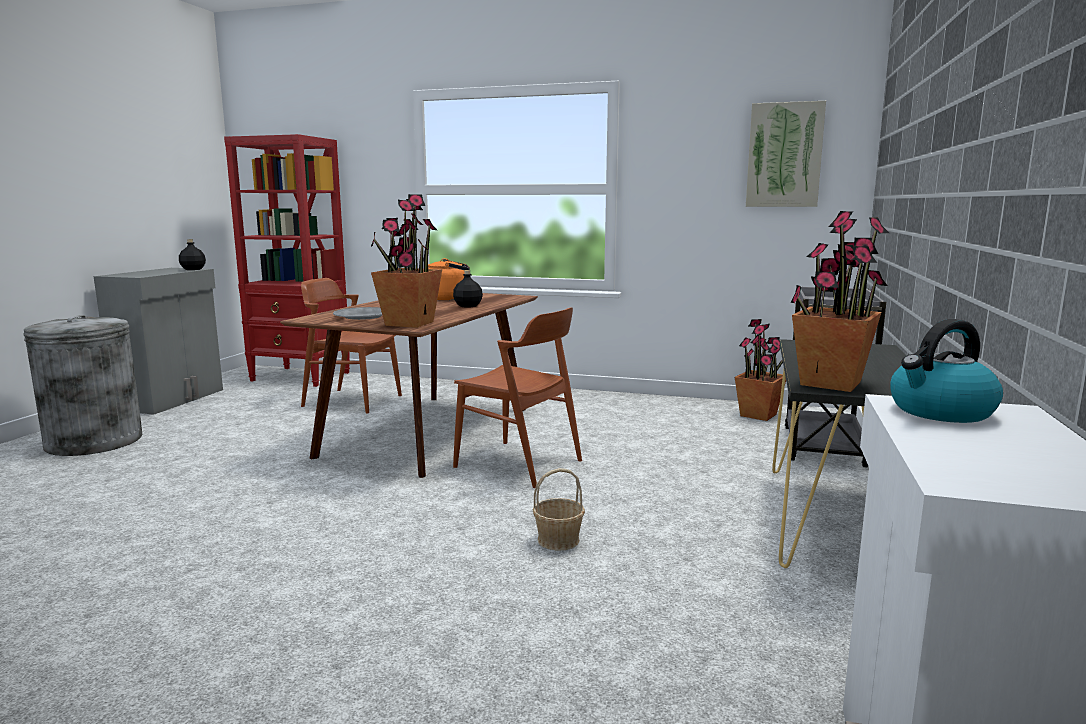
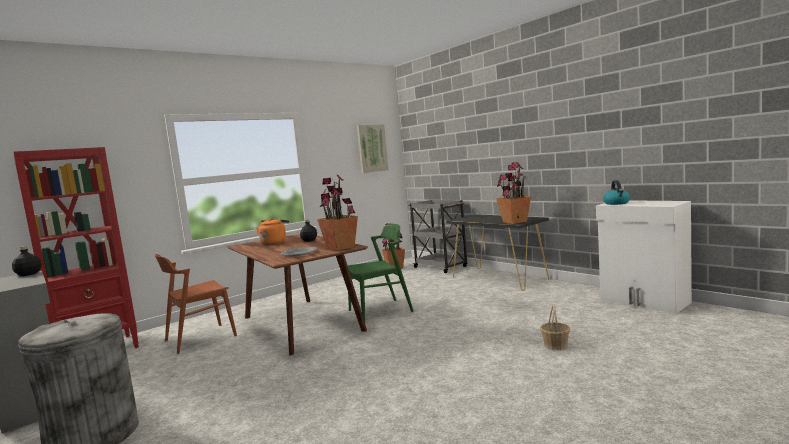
camera: 55 degrees left, 5 degrees down
(519, 463) = (380, 311): brown chair -> green chair
(559, 540) = (469, 314): basket -> basket (556, 345)

